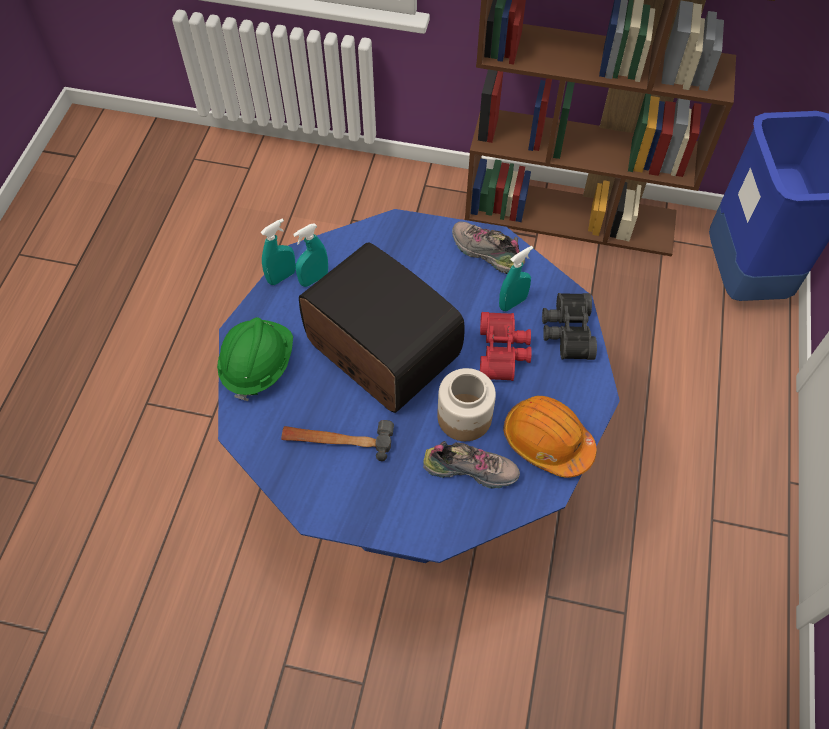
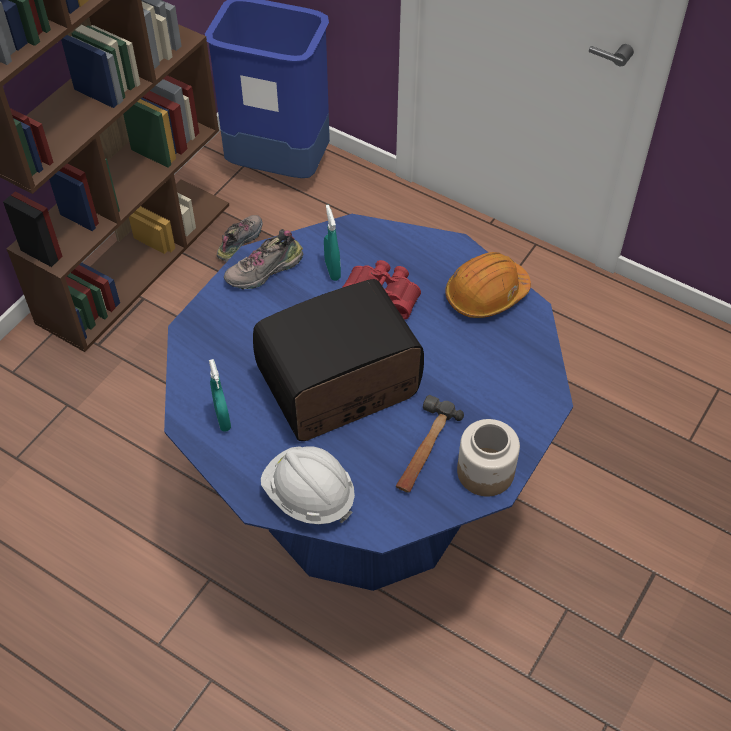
camera: 70 degrees left, 5 degrees down
(257, 365) = (309, 496): green hard hat -> white hard hat
(282, 277) = (205, 447): turquoise spray bottle -> none
(463, 417) = (439, 345): jar -> jar (485, 472)
(471, 469) = (493, 355): shoe -> shoe (239, 242)
(566, 332) = (381, 244): black binoculars -> none

